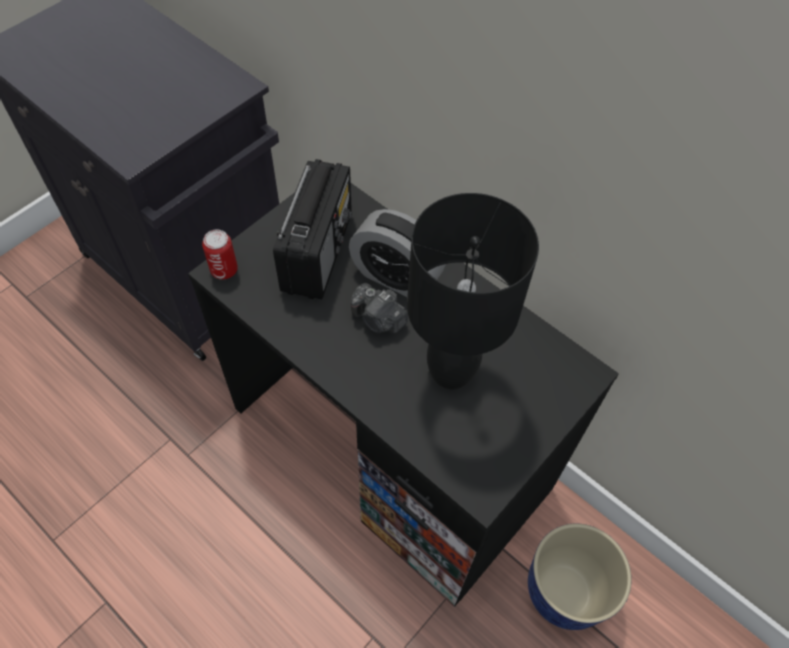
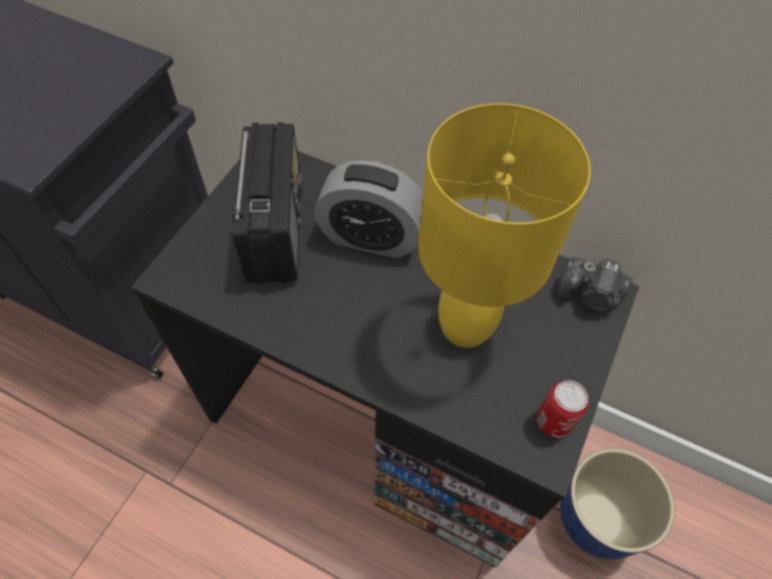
camera: 15 degrees left, 0 degrees up
(224, 270) = (173, 273): can -> can (553, 422)
(378, 319) = (367, 289): camera -> camera (590, 295)
(449, 370) = (463, 326): black table lamp -> yellow table lamp

